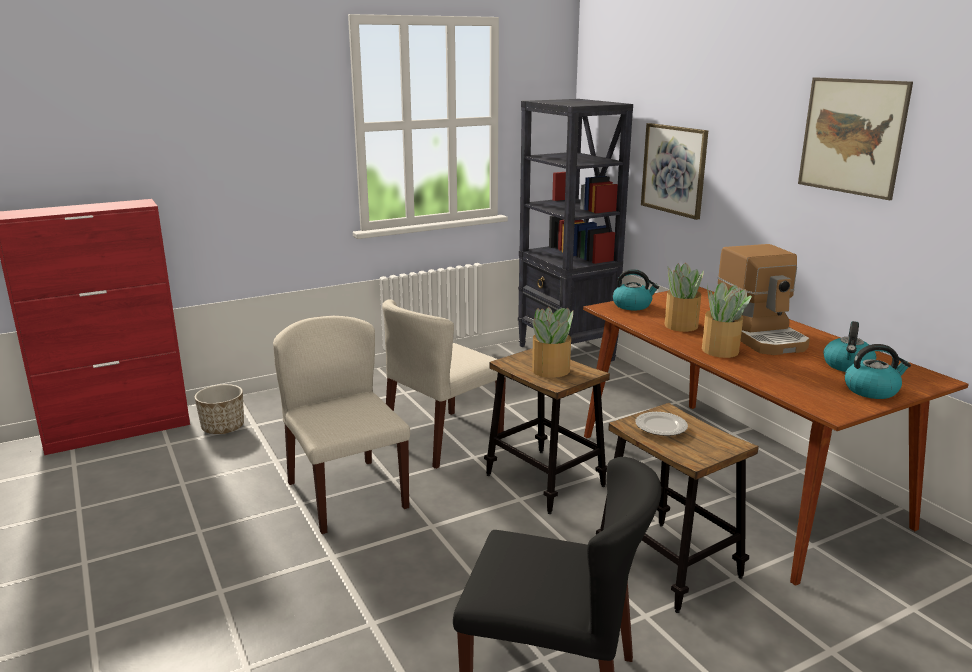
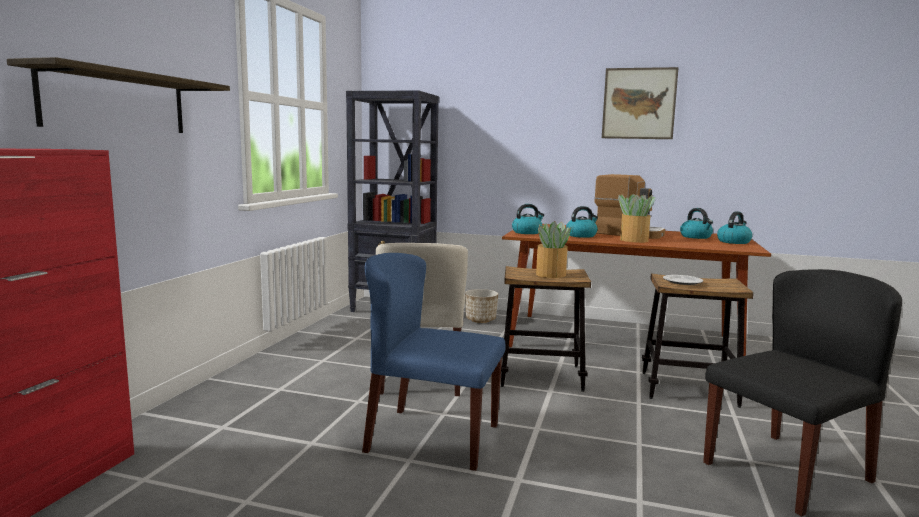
camera: 45 degrees left, 10 degrees down
(206, 156) = (116, 102): none -> shelf
(223, 428) = (188, 441): planter -> planter (480, 320)
(346, 494) = (432, 438): beige chair -> blue chair
(674, 169) = (483, 142): picture -> none
(680, 325) = (581, 235): potted plant -> kettle

